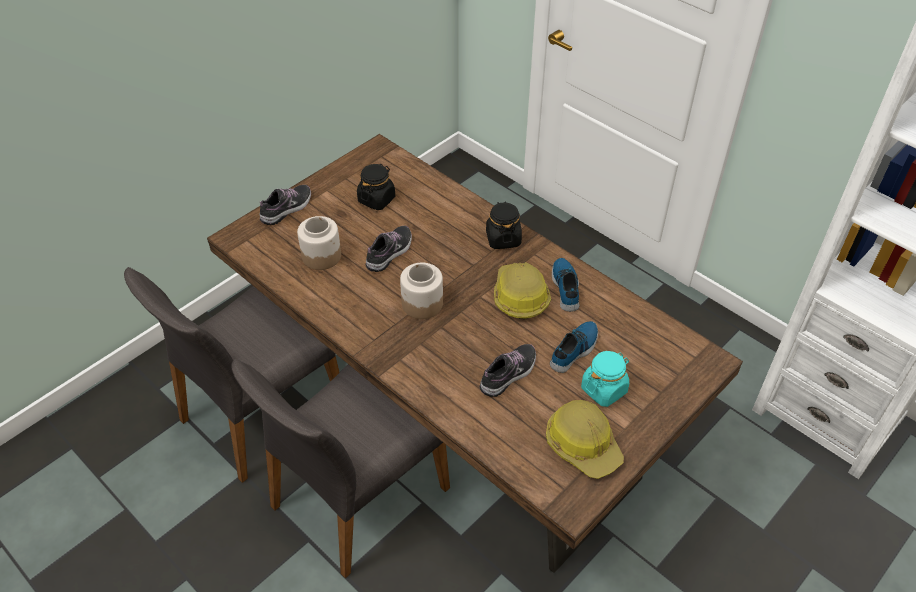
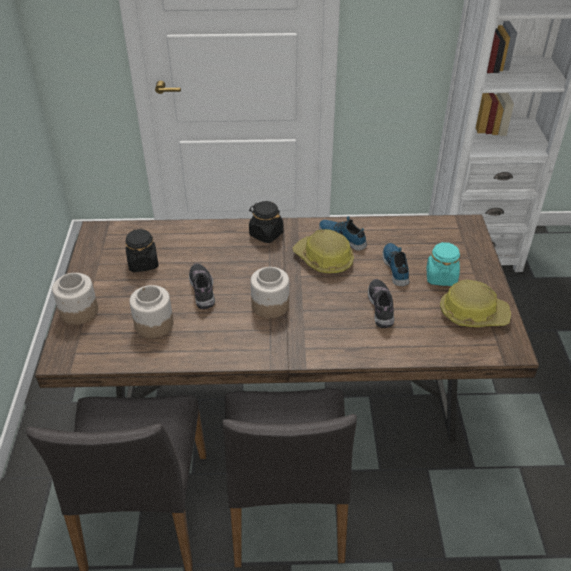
camera: 45 degrees left, 5 degrees down
(287, 209) = (78, 311): shoe -> jar

